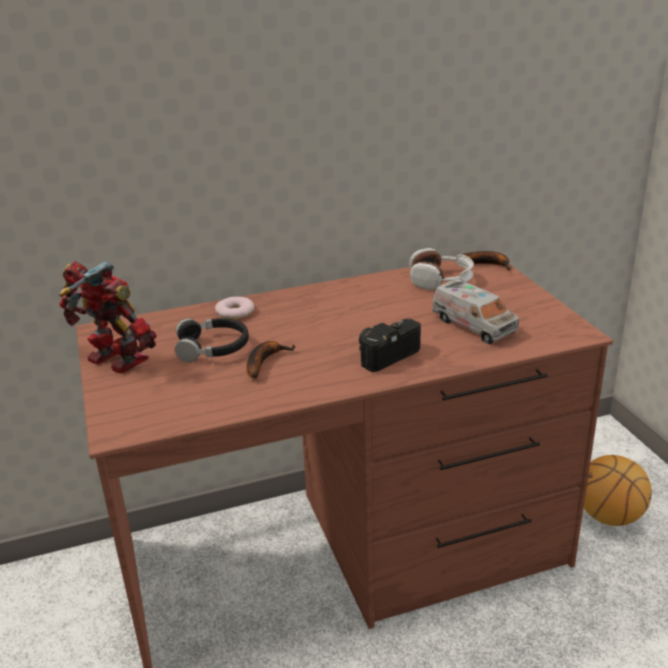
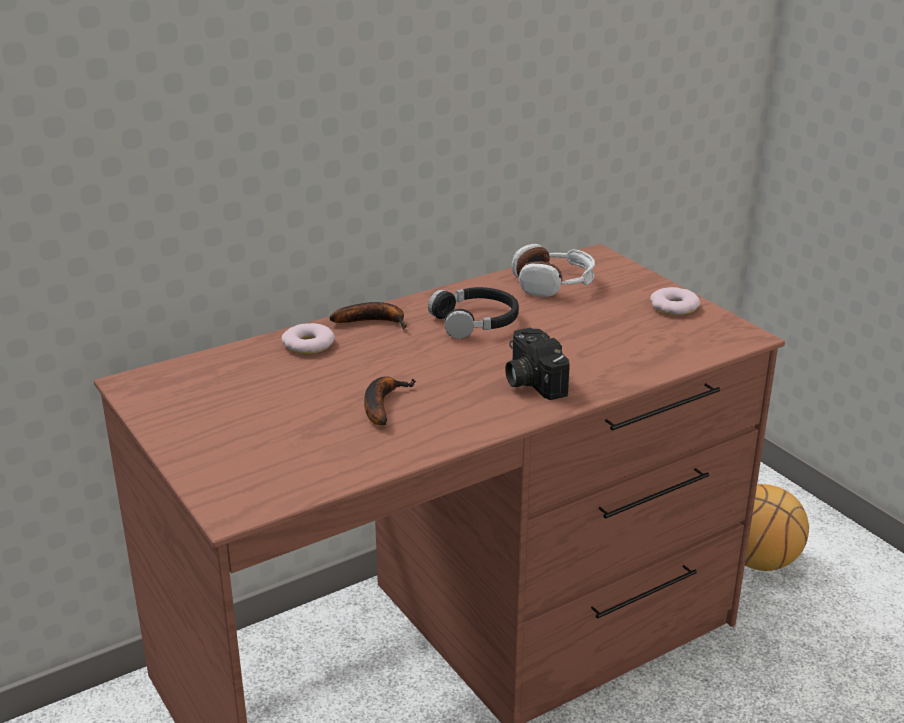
camera: 15 degrees left, 0 degrees up
(114, 362) = (179, 423): toy robot -> none
(213, 348) = (304, 392): black headphones -> black headphones (476, 321)
(386, 354) = (530, 380): camera -> camera turned 60 degrees counterclockwise
(474, 325) = (619, 336): toy truck -> none
(487, 264) = (600, 260): banana -> banana (374, 321)
(530, 305) = (674, 307): none -> donut

